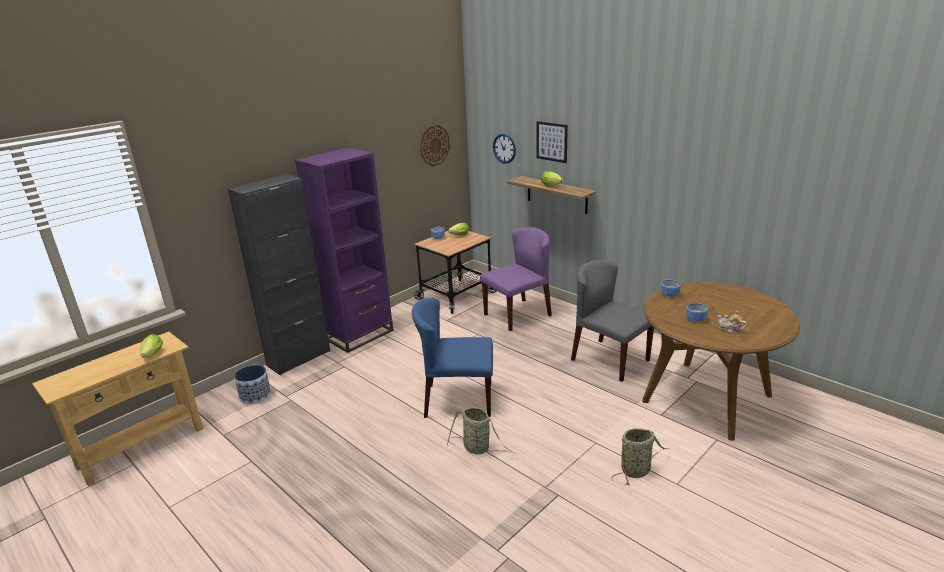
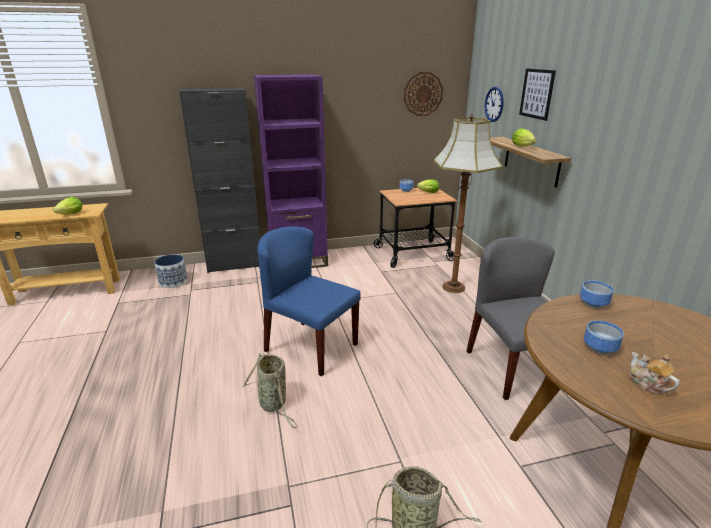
camera: 30 degrees right, 0 degrees up
(517, 314) = (454, 287): purple chair -> floor lamp

